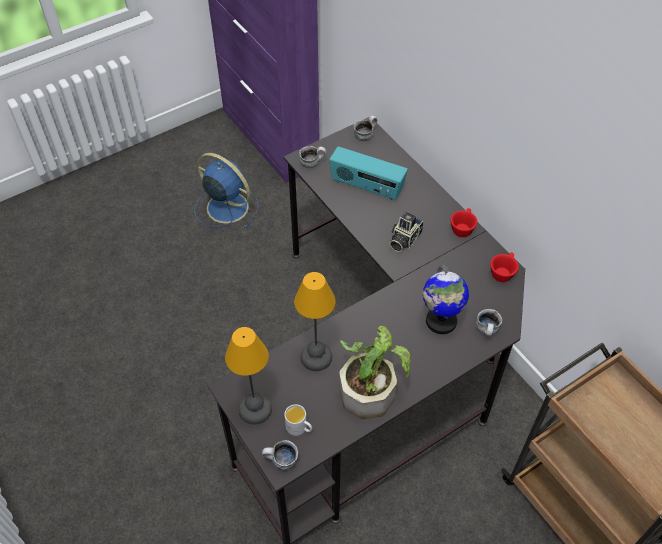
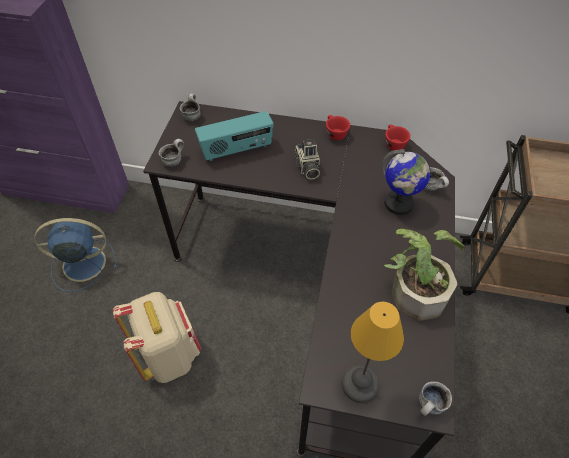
camera: 45 degrees left, 0 degrees up
(218, 322) = (169, 355): none -> beige backpack
(299, 428) = (409, 366): white mug -> none
(316, 358) = (353, 301): table lamp -> none

